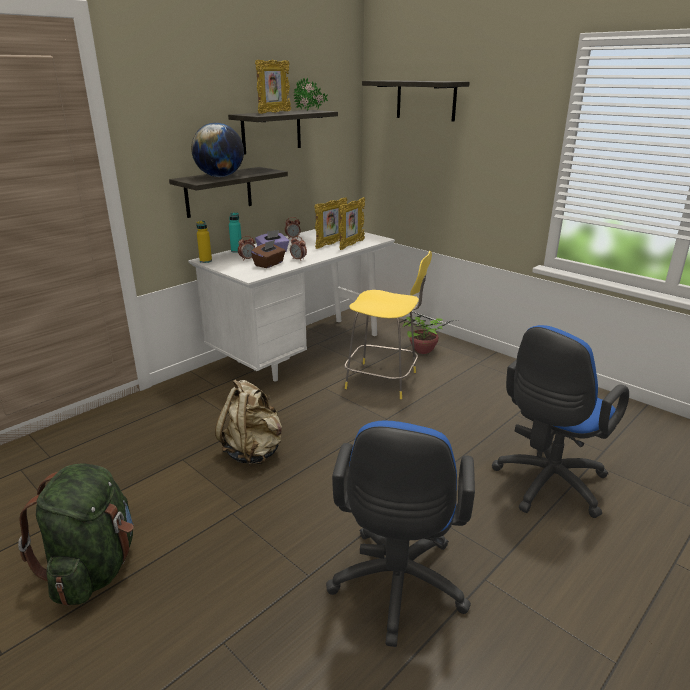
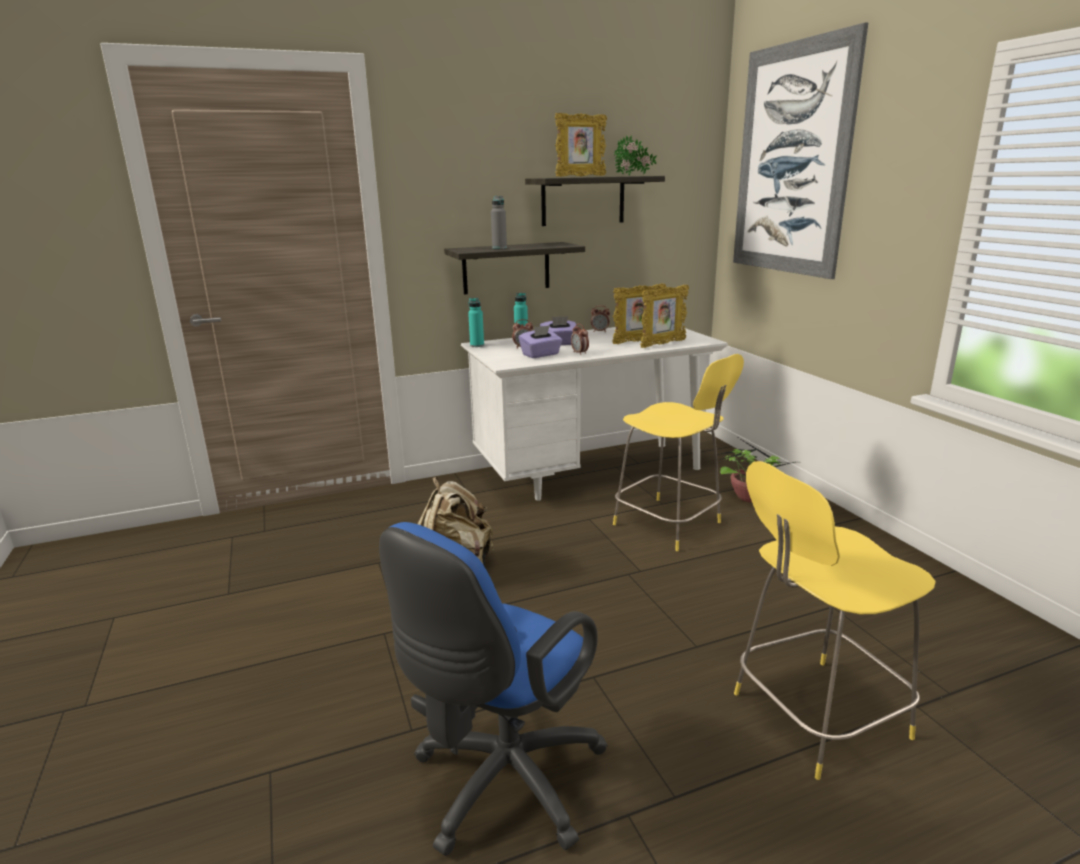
camera: 25 degrees right, 5 degrees down
(94, 568) = (218, 649): green backpack -> none
(205, 261) = (477, 345): yellow bottle -> turquoise bottle
(220, 176) = (499, 248): globe -> grey bottle
(269, 264) = (541, 355): brown tissue box -> purple tissue box
(426, 100) = (792, 160): shelf -> picture
(546, 486) = (814, 717): blue office chair -> yellow stool

